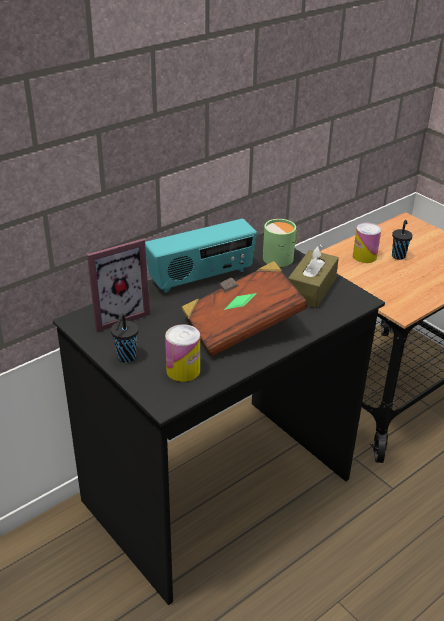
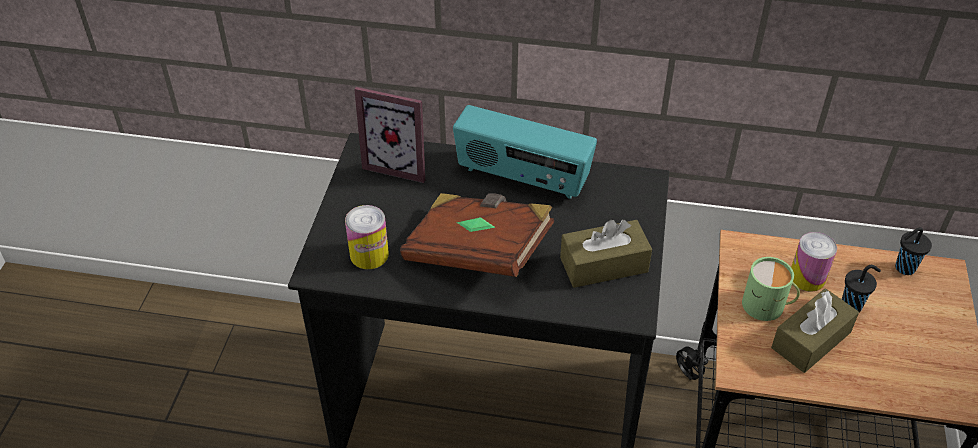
camera: 50 degrees right, 10 degrees up
(126, 357) = (347, 208): black cup -> black cup (903, 268)
(281, 257) = (632, 210): green mug -> green mug (767, 306)
(406, 279) = (811, 340): none -> brown tissue box

